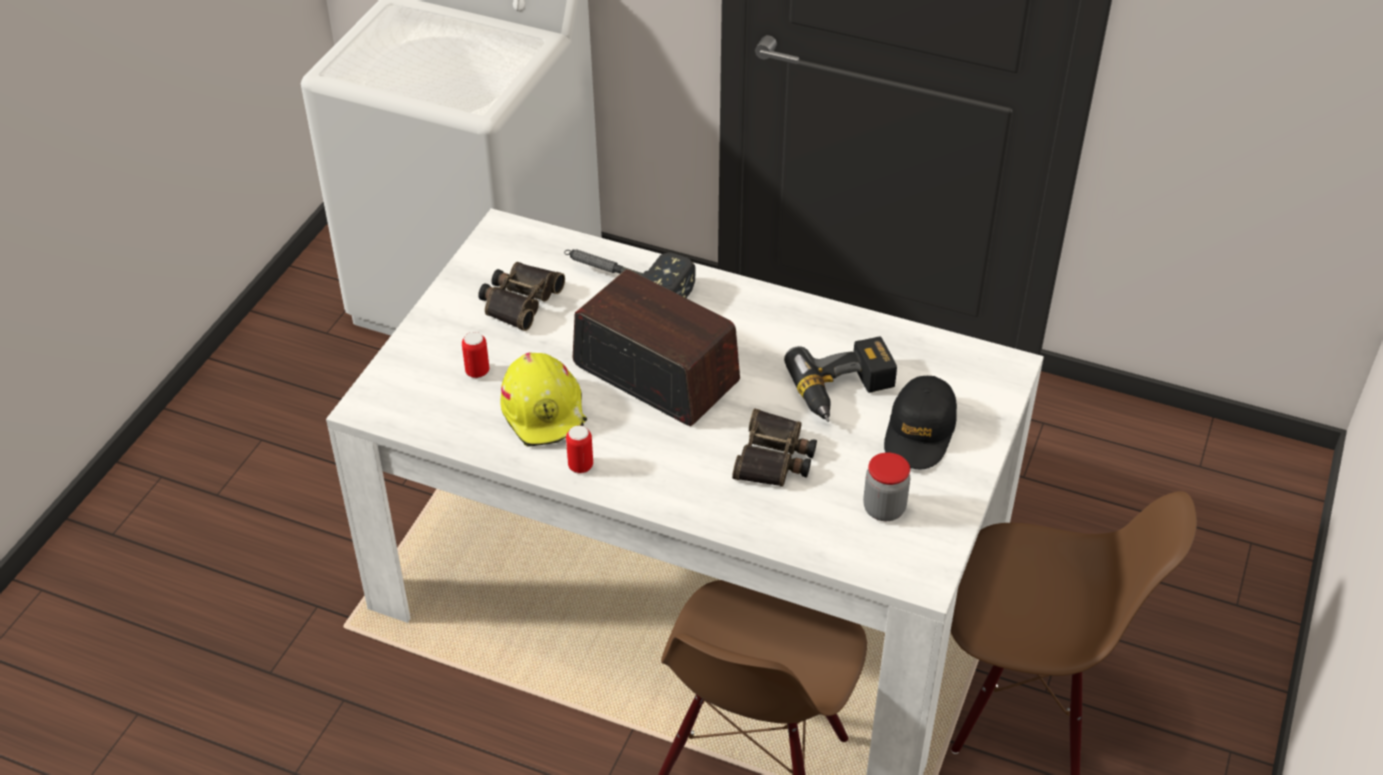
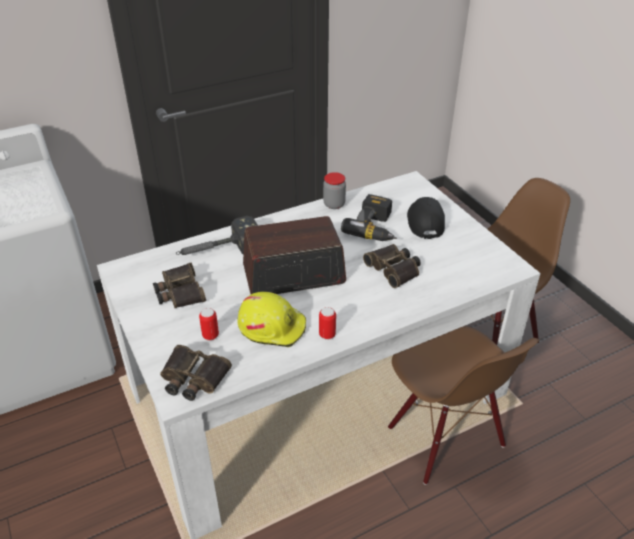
camera: 50 degrees left, 5 degrees down
(402, 401) = (193, 378): none -> binoculars
(884, 509) = (460, 255): jar -> jar (334, 204)
(920, 432) = (424, 222): black cap -> black cap turned 150 degrees counterclockwise

